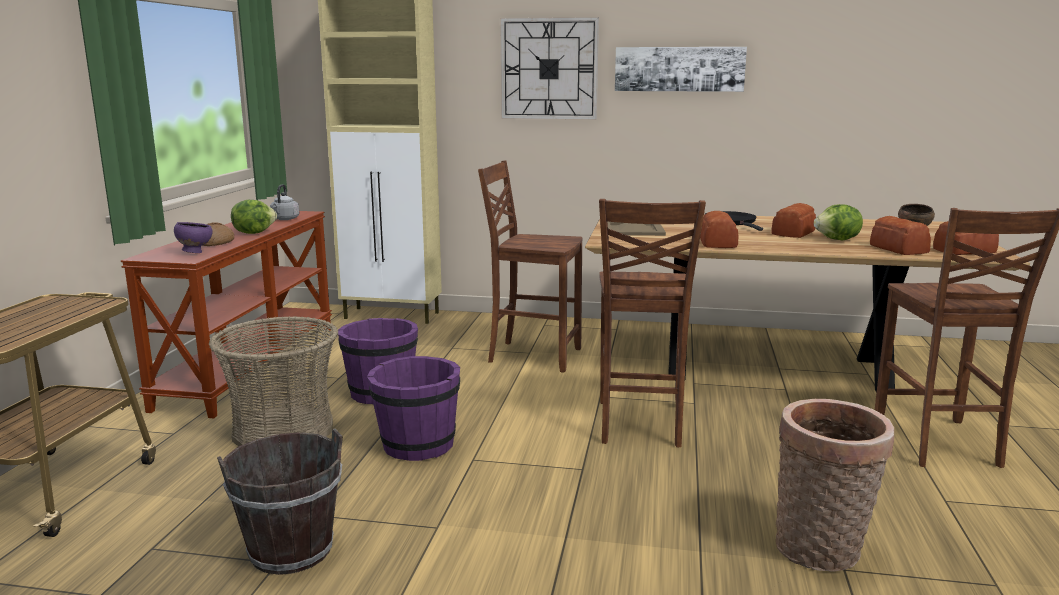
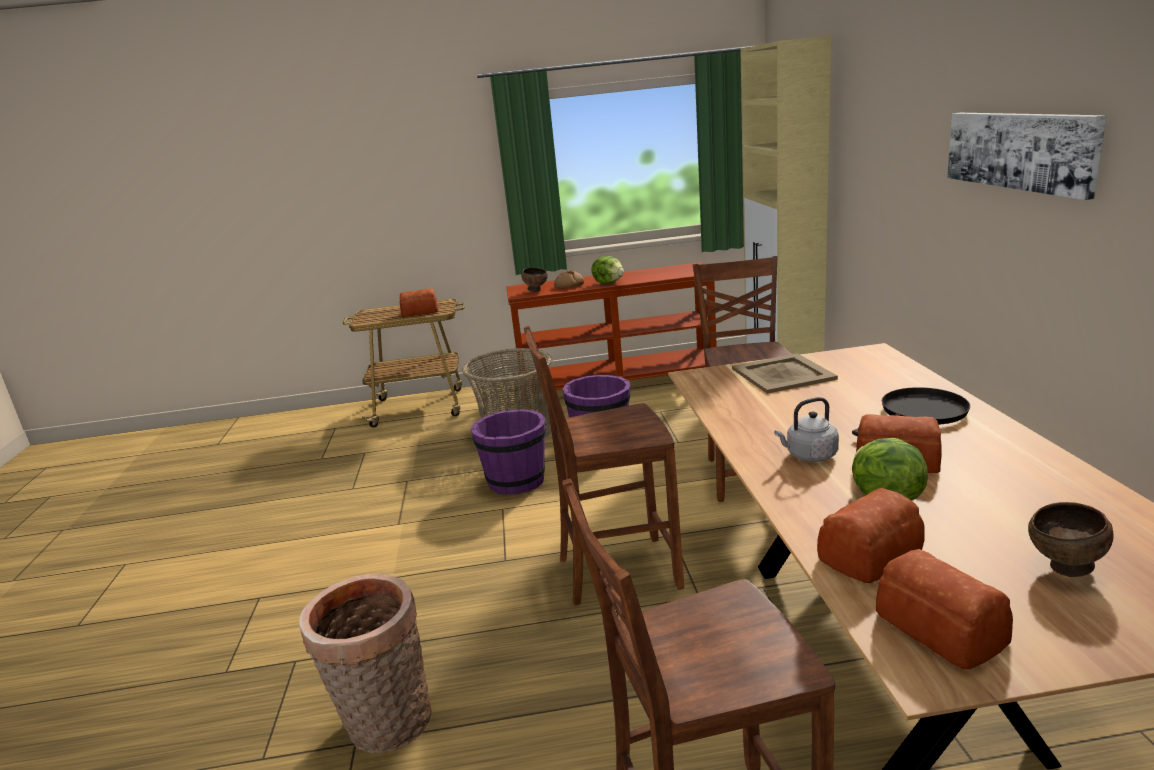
camera: 75 degrees right, 5 degrees up
(195, 252) = (536, 291): purple bowl -> brown bowl
(284, 219) = (667, 275): grey kettle -> grey kettle (809, 456)
(291, 550) = (365, 487): brown bucket -> none
(549, 69) = (905, 140): wall clock -> none
(717, 243) = (753, 424): bread -> bread (419, 312)

